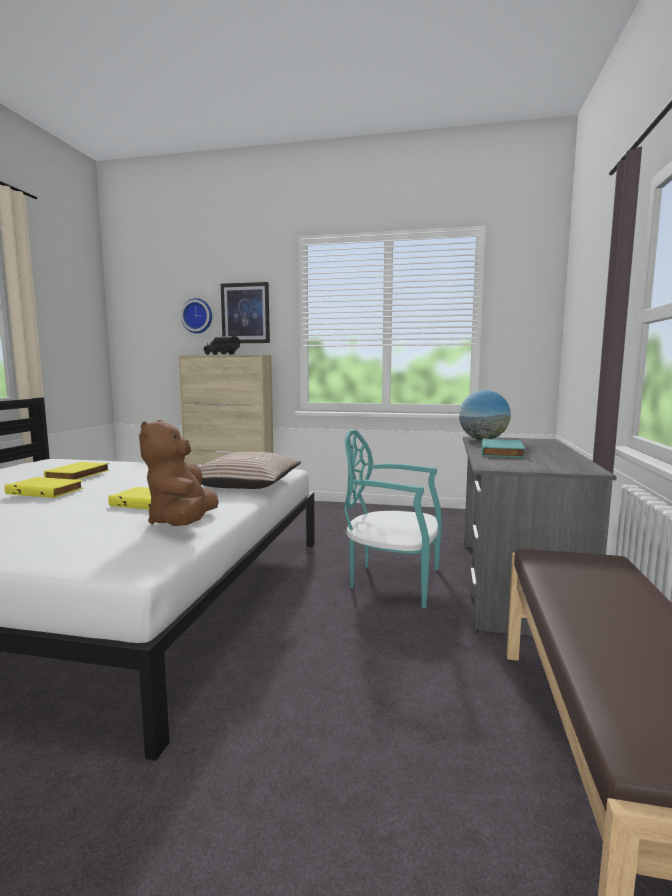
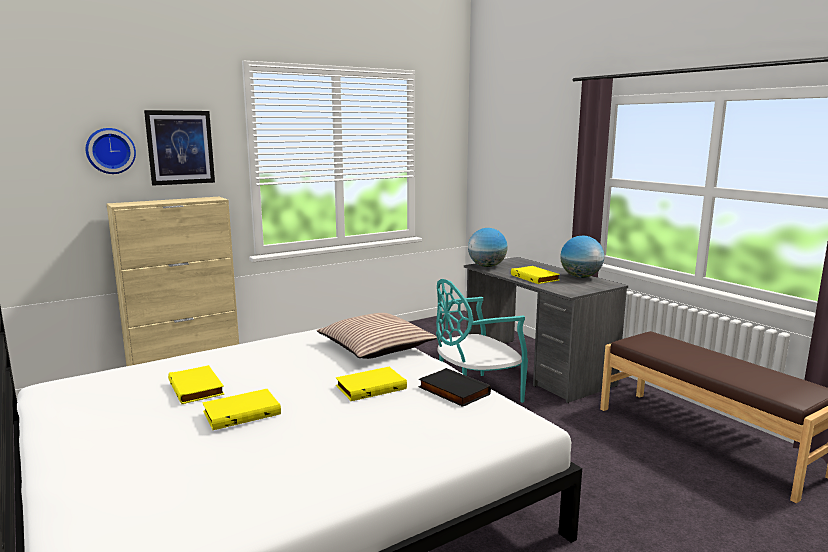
camera: 45 degrees left, 5 degrees up
(183, 523) = (452, 391): brown plush toy -> black book
(221, 354) = (164, 201): toy truck -> none
(503, 452) = (535, 277): turquoise book -> yellow book
(569, 460) = (580, 277): none -> globe

